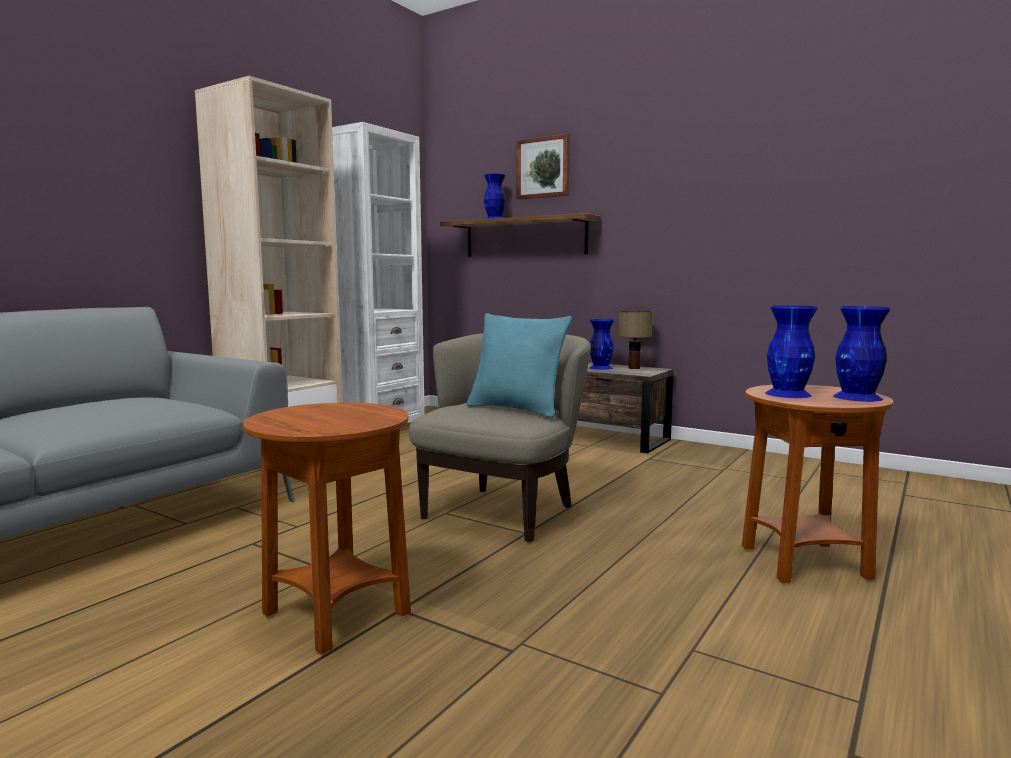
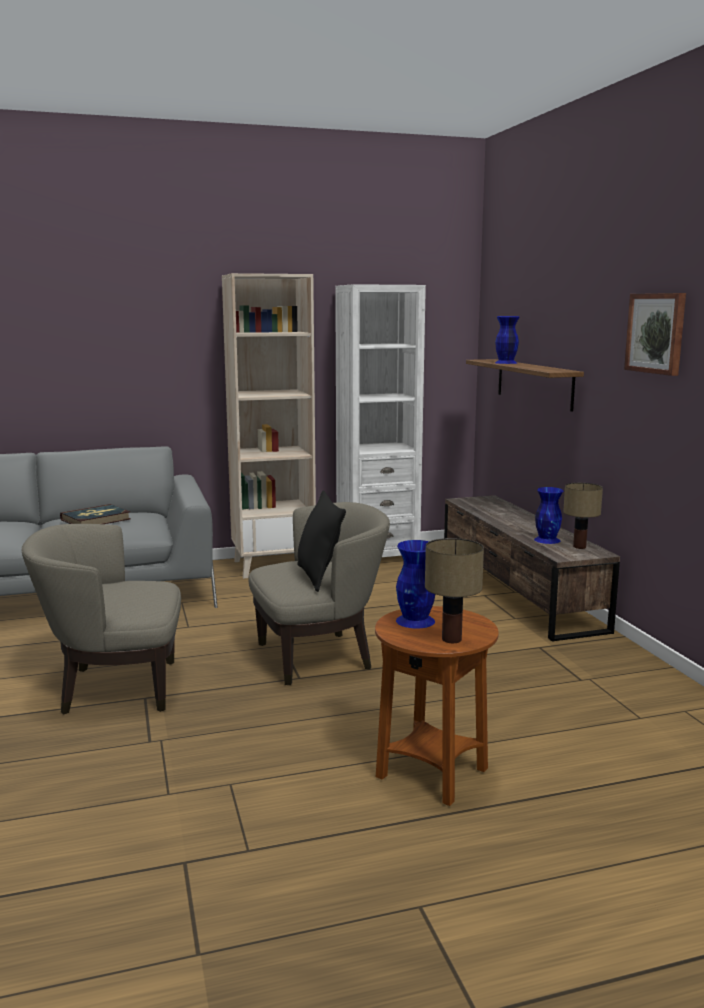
camera: 40 degrees right, 5 degrees up
(96, 405) = (96, 519): none -> book
(336, 615) = (115, 688): brown side table -> beige armchair
(516, 409) = (318, 577): turquoise pillow -> black pillow
(543, 168) = (549, 311): picture -> picture (656, 333)
(857, 397) = (450, 639): blue vase -> table lamp

